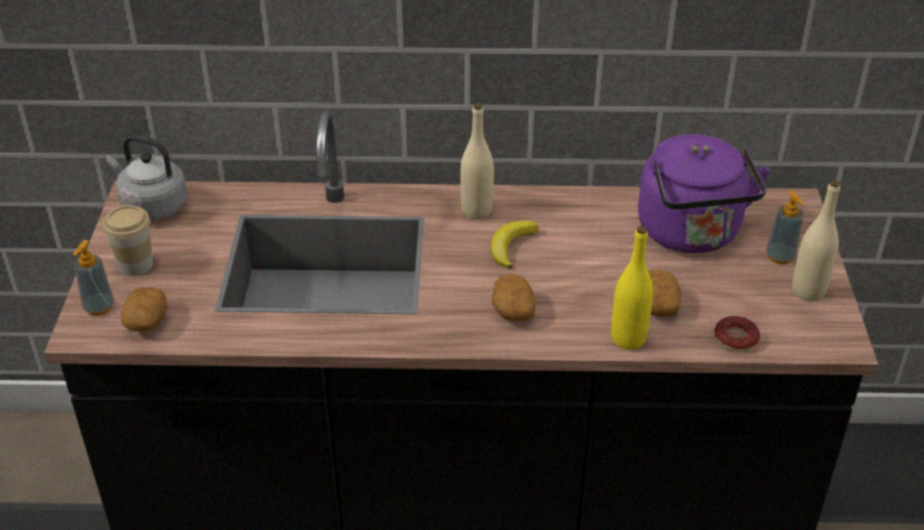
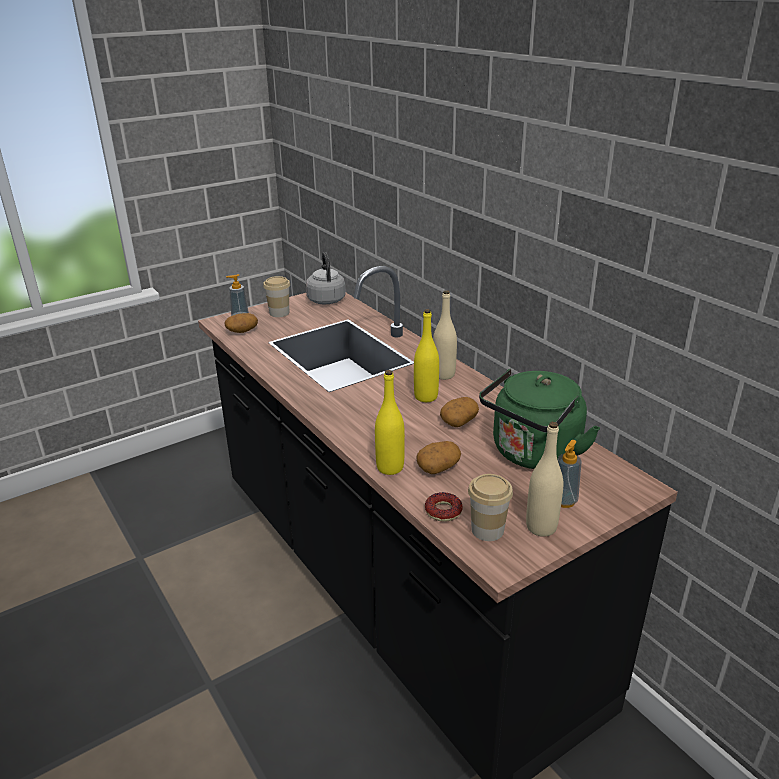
camera: 55 degrees right, 10 degrees down
(511, 246) = (426, 397): banana -> yellow bottle
(512, 310) = (368, 418): potato -> potato (459, 421)
(692, 234) = (533, 455): purple kettle -> green kettle
(787, 325) = (487, 530): none -> cup

